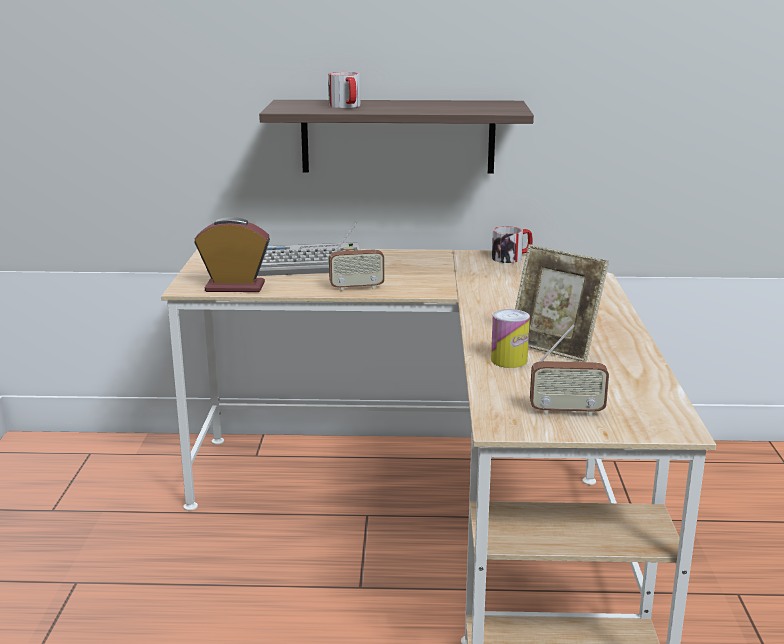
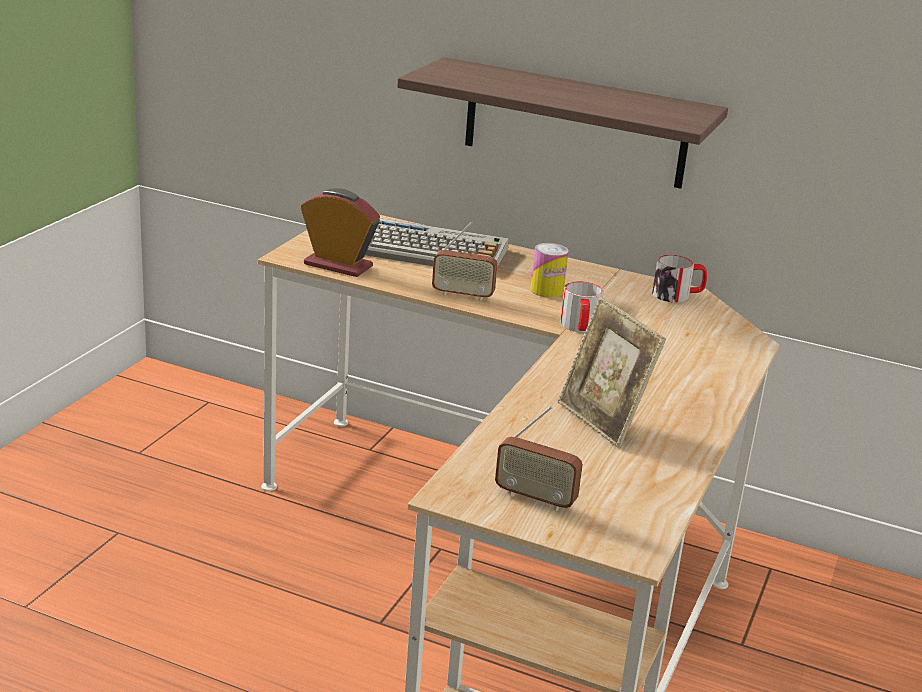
camera: 20 degrees right, 5 degrees up
(346, 106) = (505, 82): mug -> mug (580, 327)
(509, 360) = (537, 423): can -> can (547, 290)

